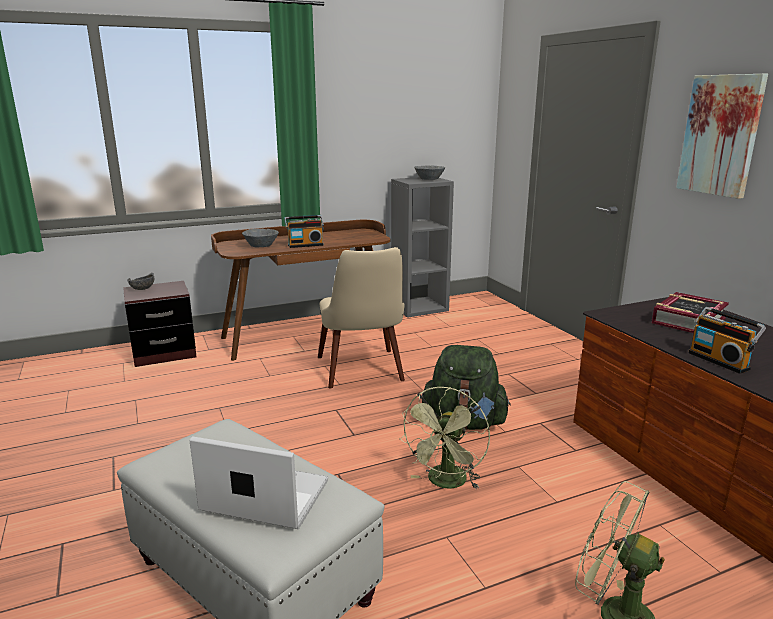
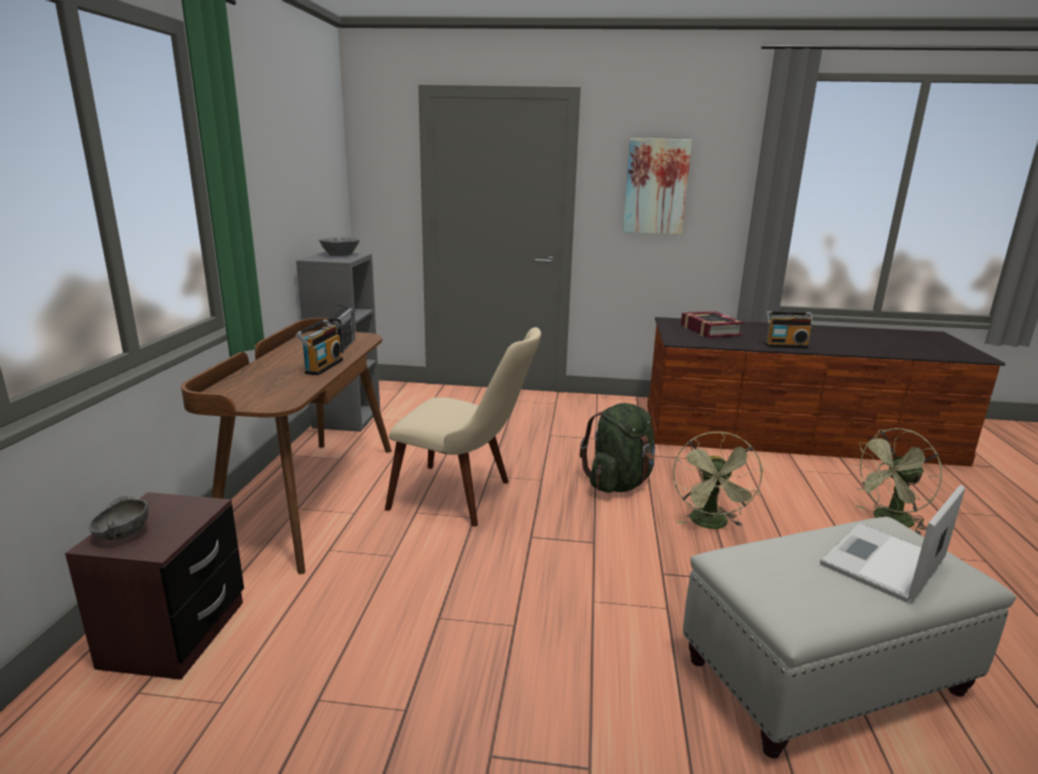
camera: 60 degrees left, 0 degrees up
(261, 246) = (273, 385): grey bowl -> none
(351, 239) = (343, 346): none -> radio
(446, 483) = (711, 524): green fan -> green fan turned 45 degrees clockwise

